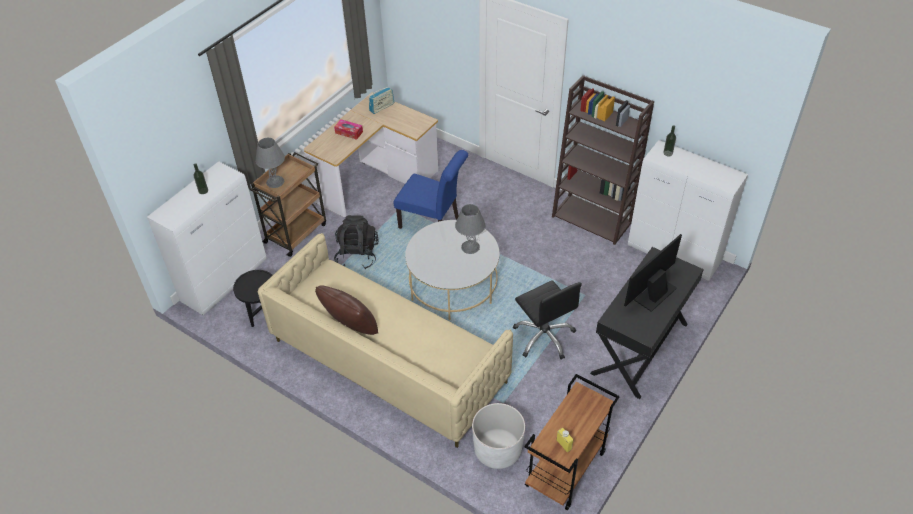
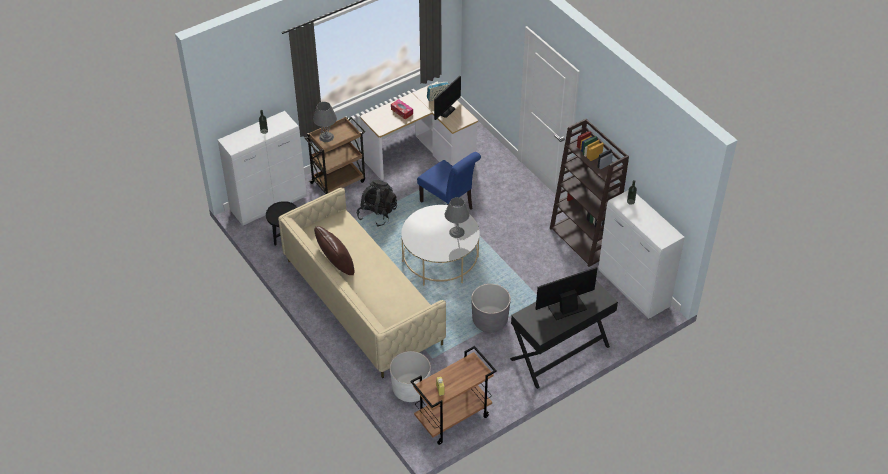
camera: 20 degrees right, 0 degrees up
(398, 119) = (446, 111): none -> monitor
(544, 337) = (490, 320): black office chair -> grey planter

